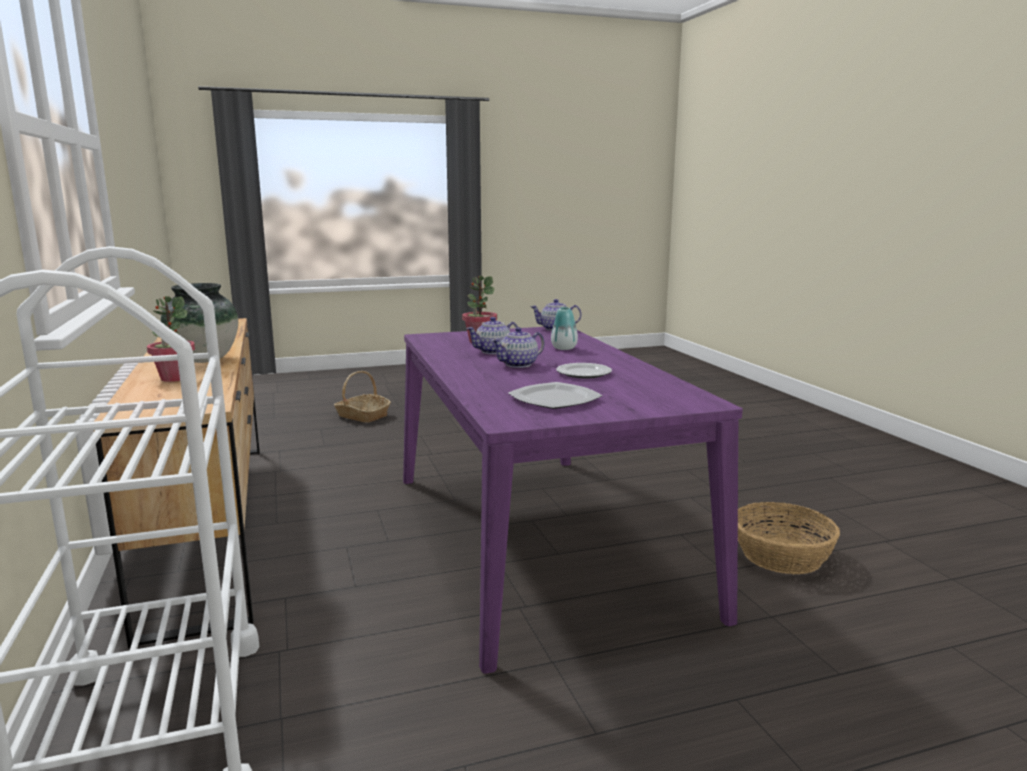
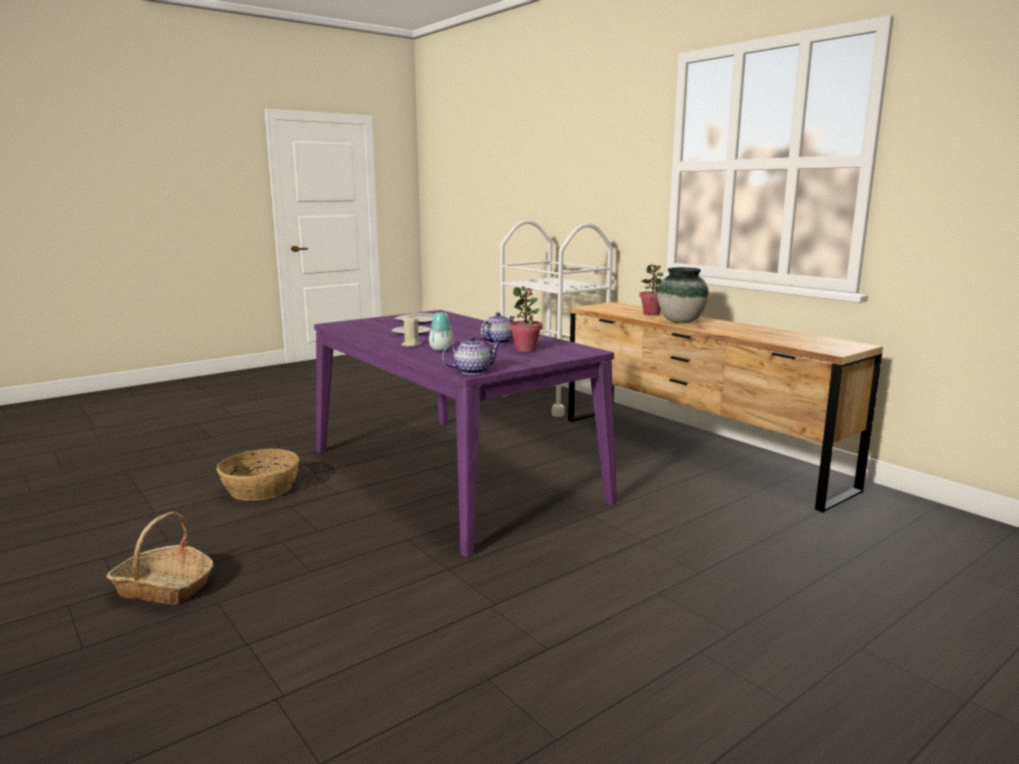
camera: 160 degrees right, 0 degrees up
(362, 416) = (860, 603): basket -> basket (164, 588)
(519, 364) = (463, 334): teapot -> none
(593, 355) = (411, 345): none -> beige candle

